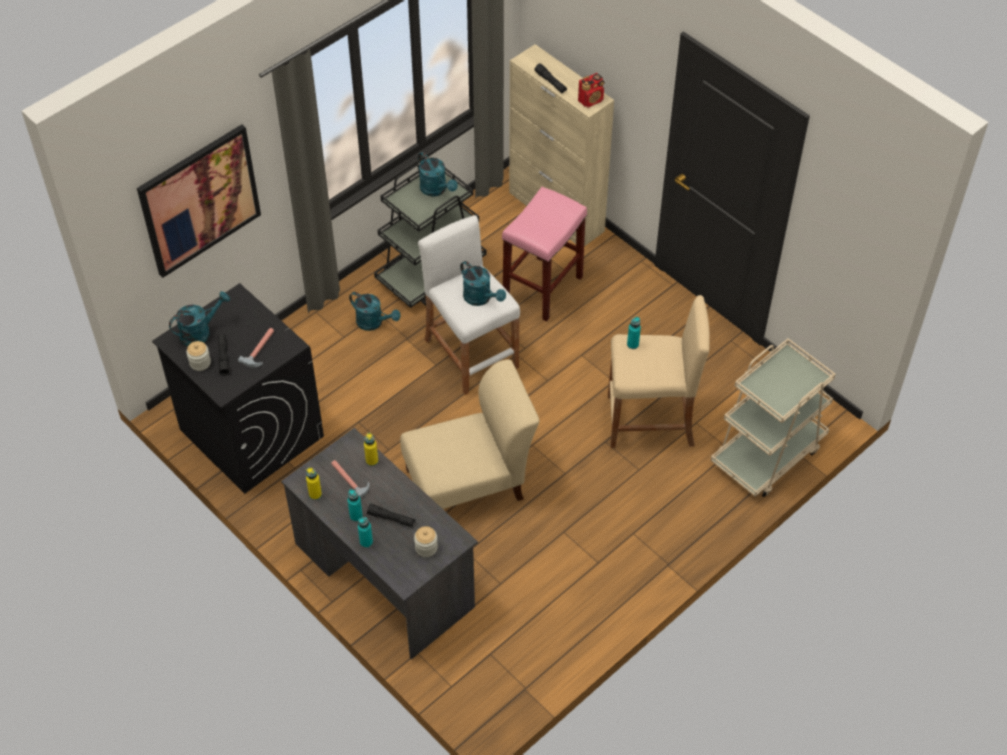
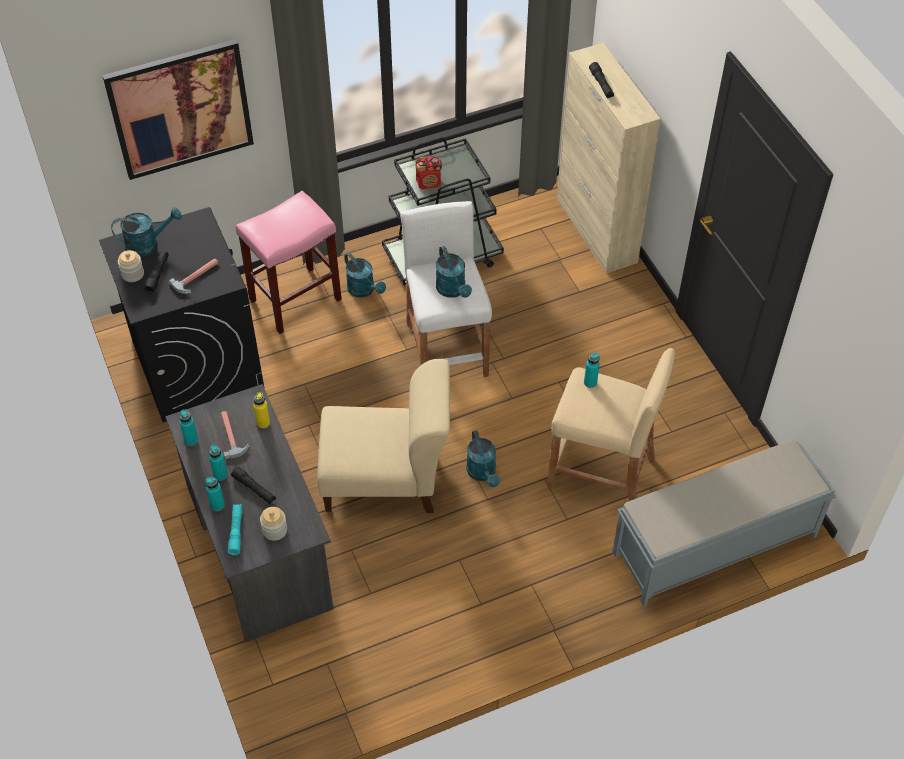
camera: 20 degrees right, 0 degrees up
(315, 494) = (191, 440): yellow bottle -> turquoise bottle
(393, 559) = (236, 531): none -> turquoise flashlight
(436, 190) = (454, 169): turquoise watering can -> turquoise watering can (483, 473)
(542, 287) = (549, 302): pink stool -> pink stool (296, 298)
(591, 100) = (635, 113): radio -> radio (429, 183)
(767, 454) = (713, 545): beige cart -> grey bench

